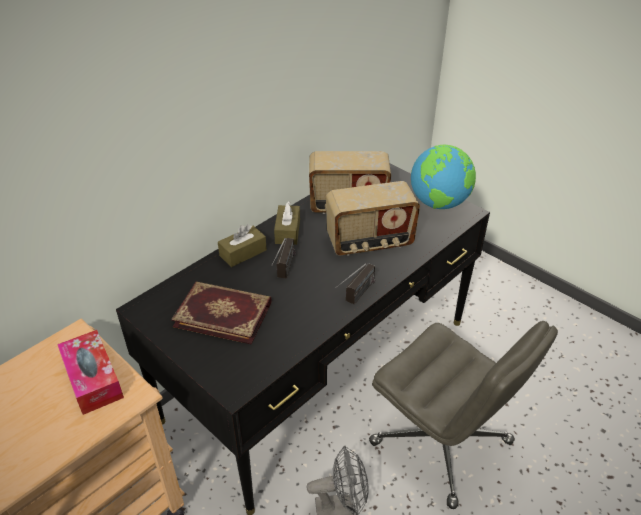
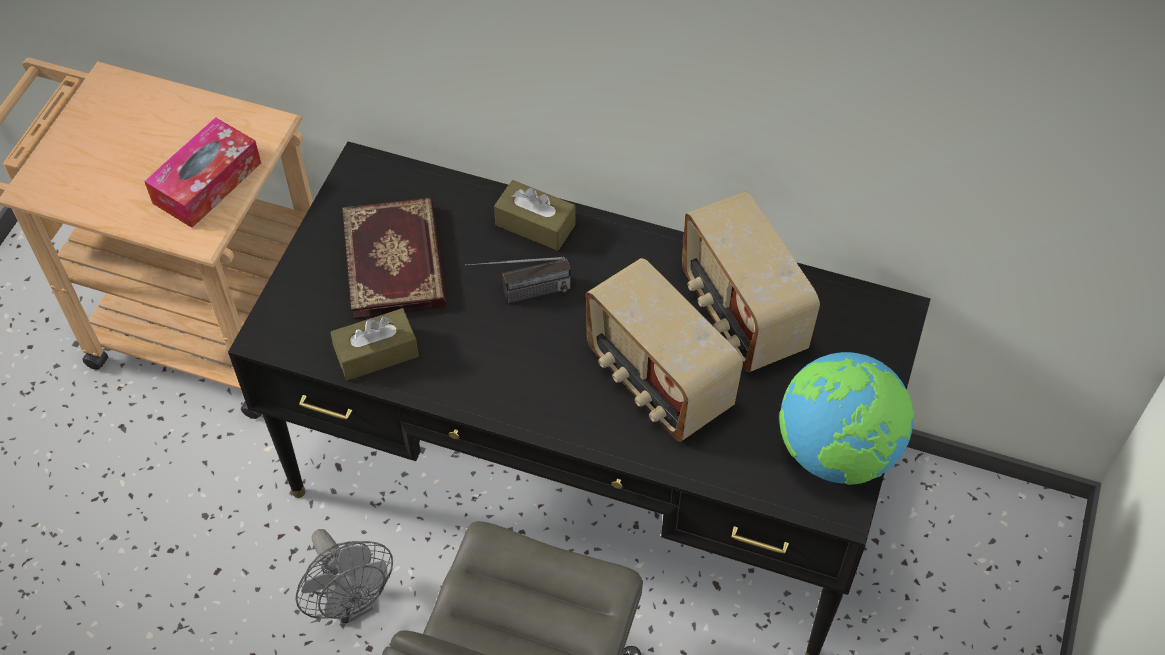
camera: 65 degrees right, 15 degrees up
(287, 231) = (620, 258): brown tissue box -> brown tissue box (376, 353)
(355, 297) = (510, 409): radio -> none

